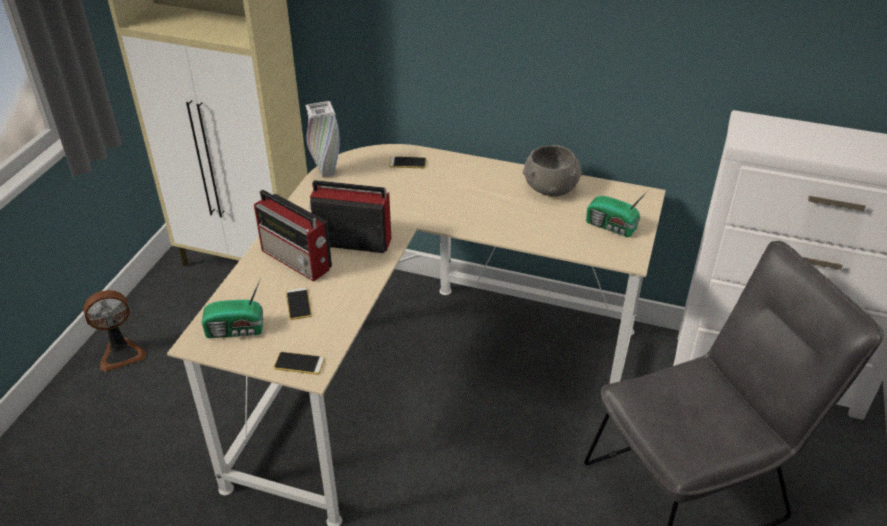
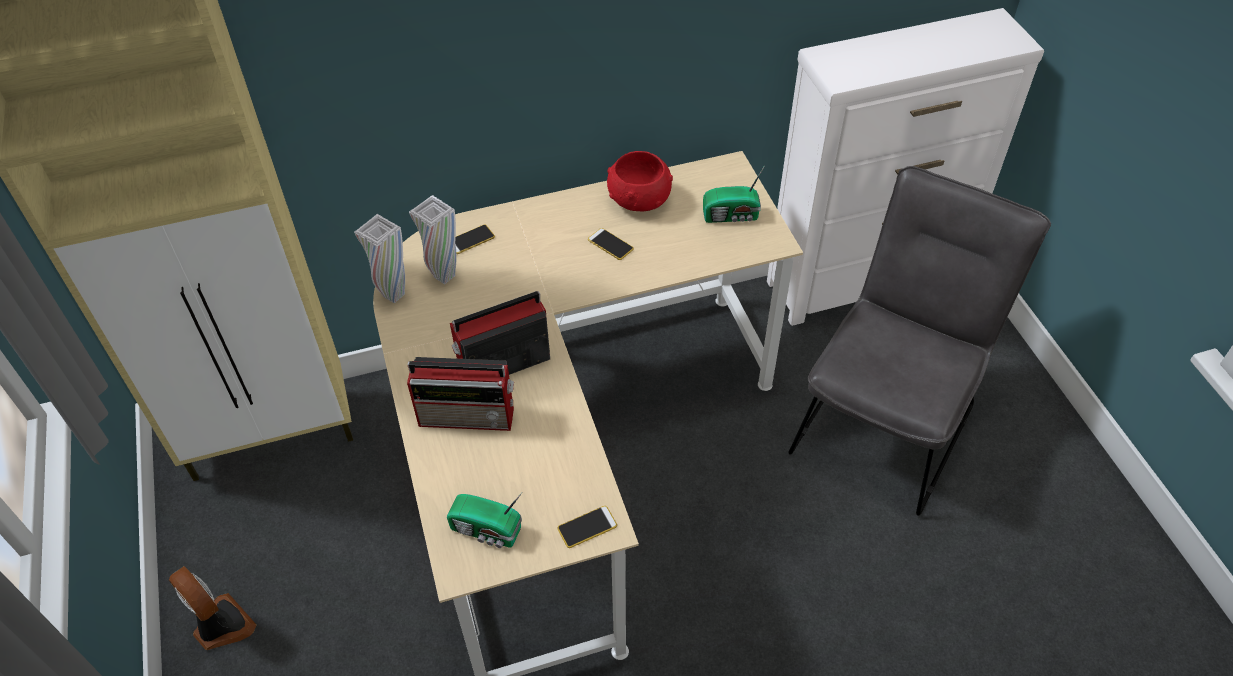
camera: 35 degrees left, 10 degrees up
(121, 353) = (221, 626): fan -> fan turned 75 degrees counterclockwise
(236, 330) = (487, 531): radio -> radio turned 60 degrees clockwise
(298, 304) = (520, 464): phone -> phone (610, 244)
(368, 176) = (444, 276): none -> white vase
(550, 187) = (639, 199): grey bowl -> red bowl

